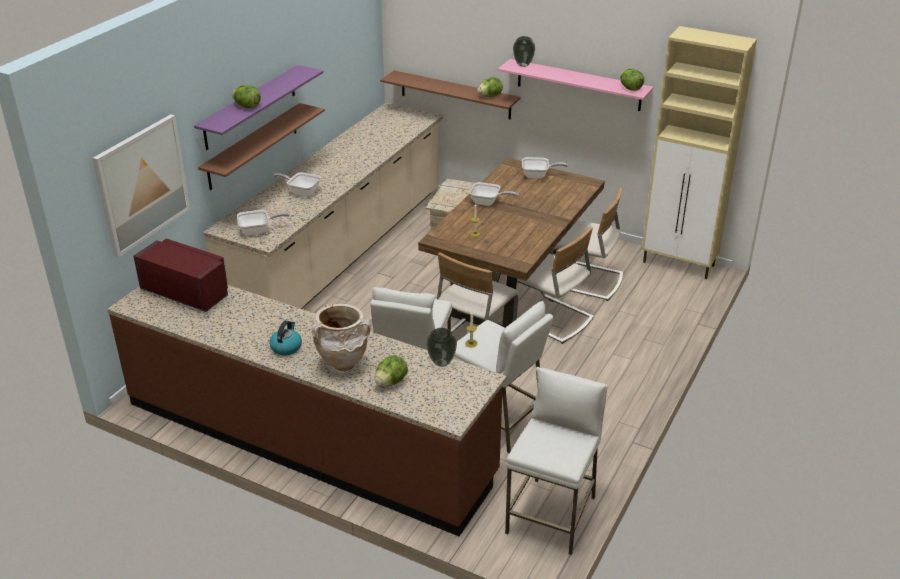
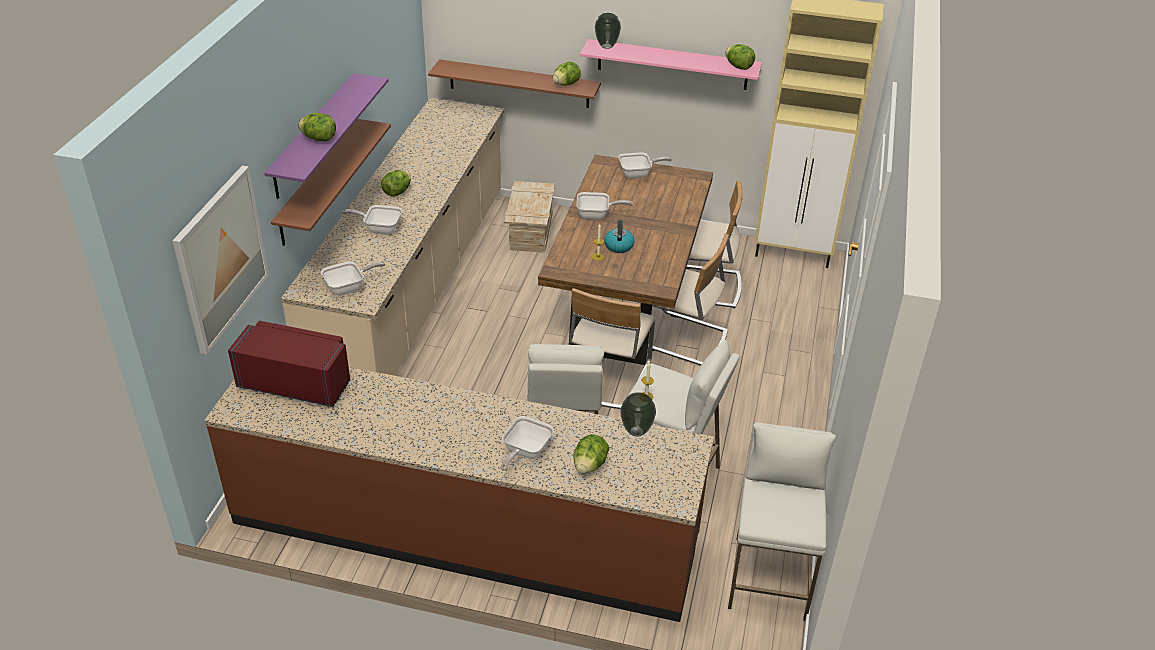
camera: 15 degrees left, 5 degrees up
(286, 347) = (449, 439): kettle -> kettle (618, 245)
(327, 167) = (397, 192): none -> lettuce
(342, 365) = (524, 452): beige vase -> frying pan

